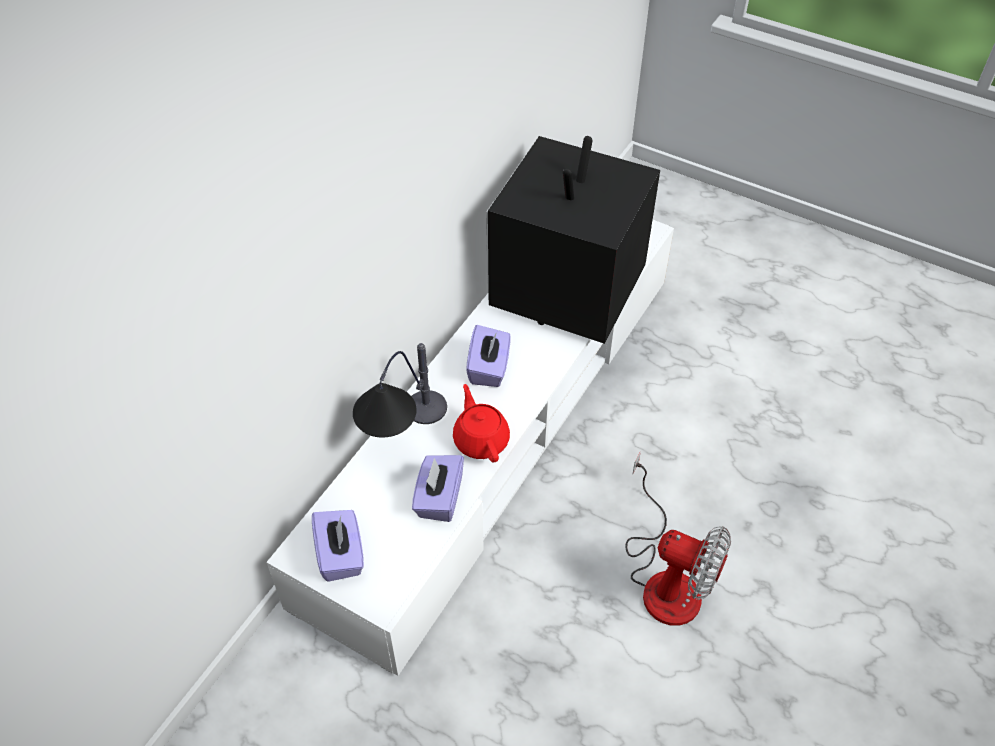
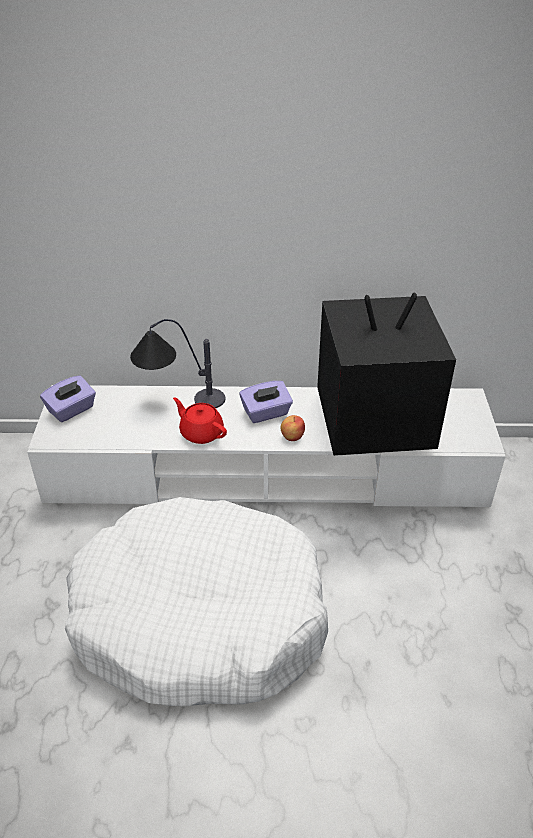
camera: 60 degrees right, 10 degrees down
(439, 498) = (139, 433): purple tissue box -> none
(481, 440) = (201, 433): red teapot -> red teapot turned 90 degrees counterclockwise
(542, 364) = (292, 436): none -> apple
(665, 578) = (199, 618): fan -> white dog bed

